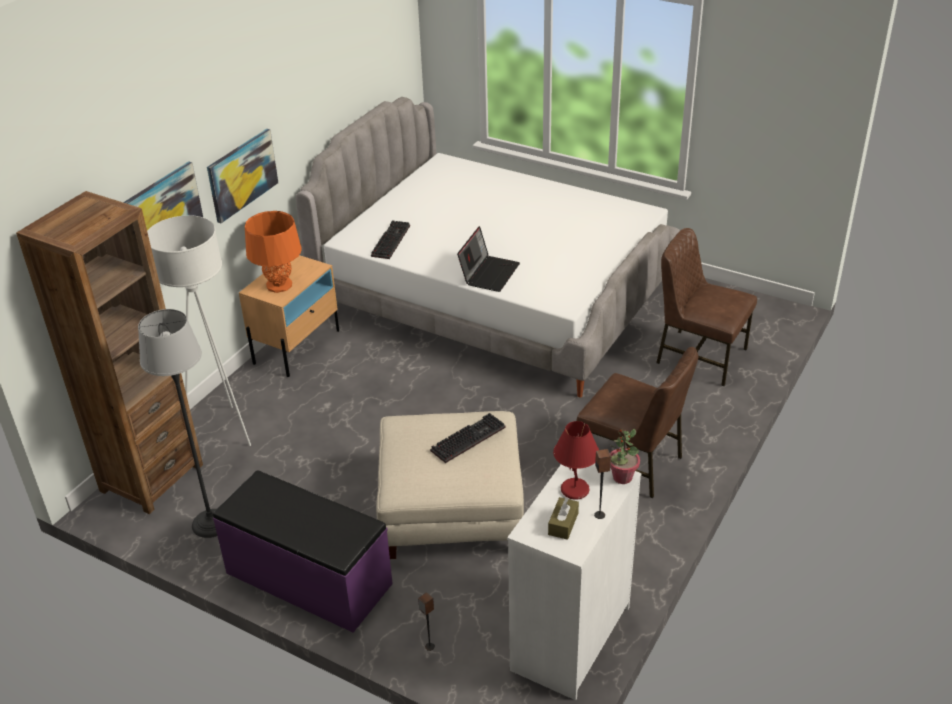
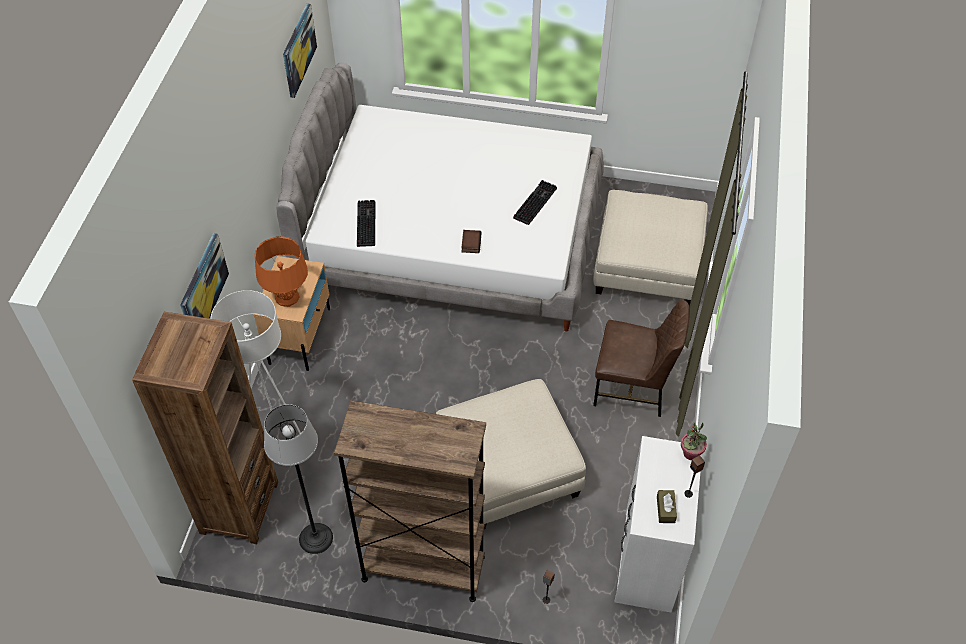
camera: 20 degrees left, 15 degrees up
(242, 174) = (243, 216): picture -> picture (298, 50)
(308, 579) = (423, 568): purple bench -> brown bookcase
(468, 438) = (520, 417): keyboard -> keyboard (534, 202)
(489, 273) = (470, 243): laptop -> book
(575, 490) = (661, 475): red table lamp -> none
(699, 356) = (646, 265): brown chair -> beige ottoman

